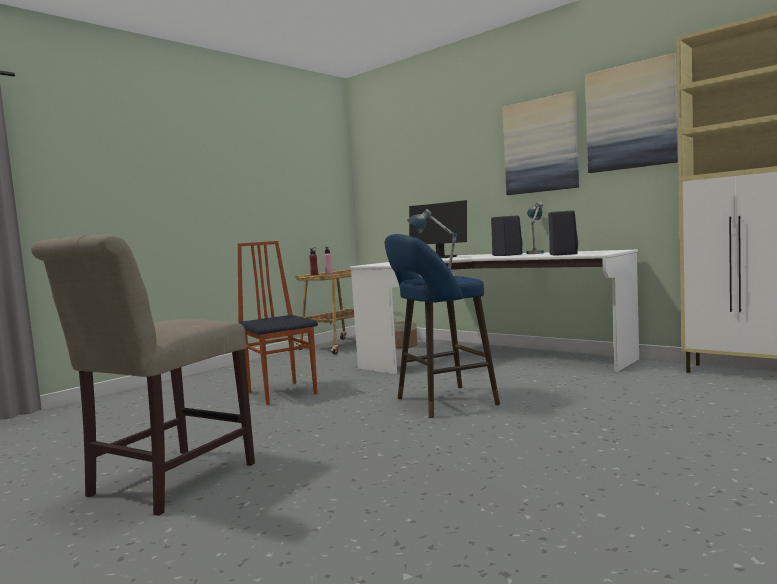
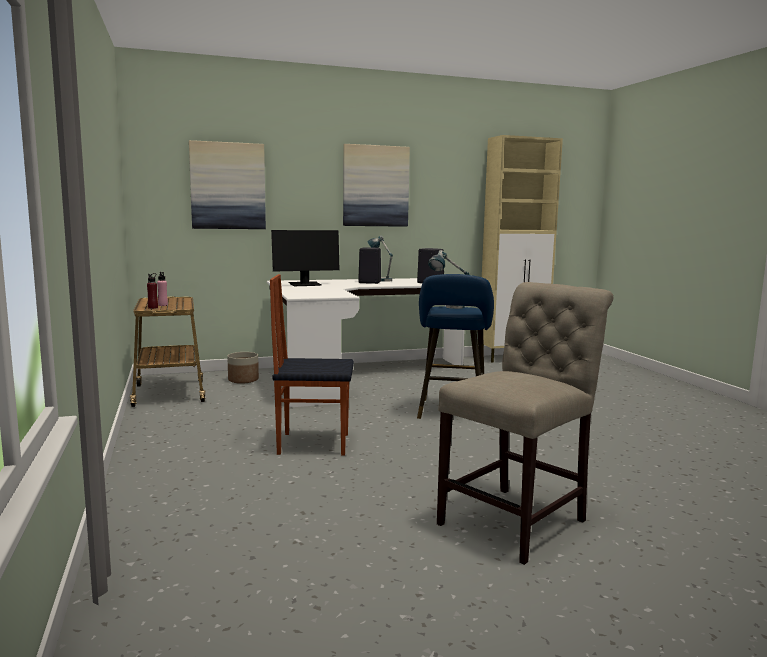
camera: 60 degrees left, 5 degrees up
(164, 482) = (518, 520): beige chair -> beige chair turned 105 degrees counterclockwise
(630, 117) = (447, 177): picture -> picture (228, 186)

